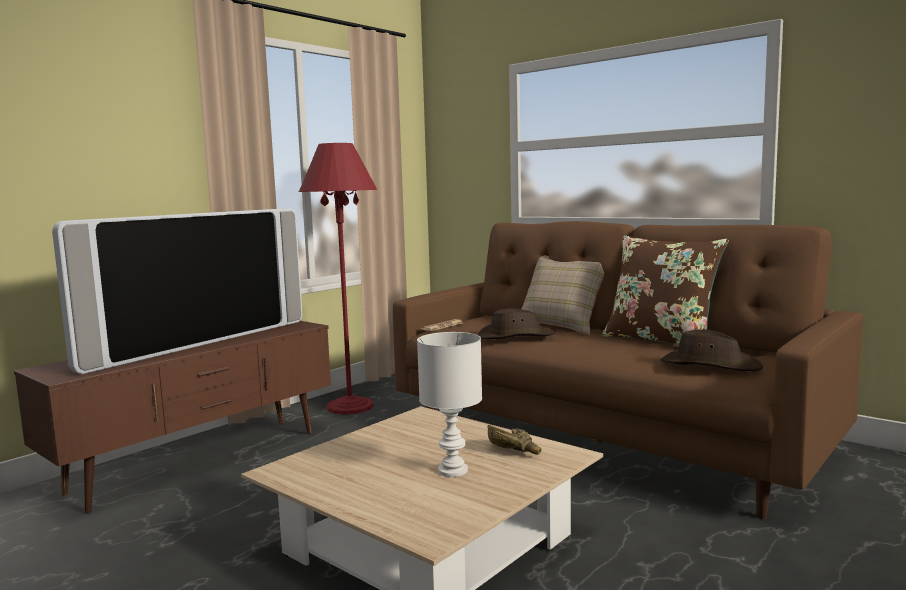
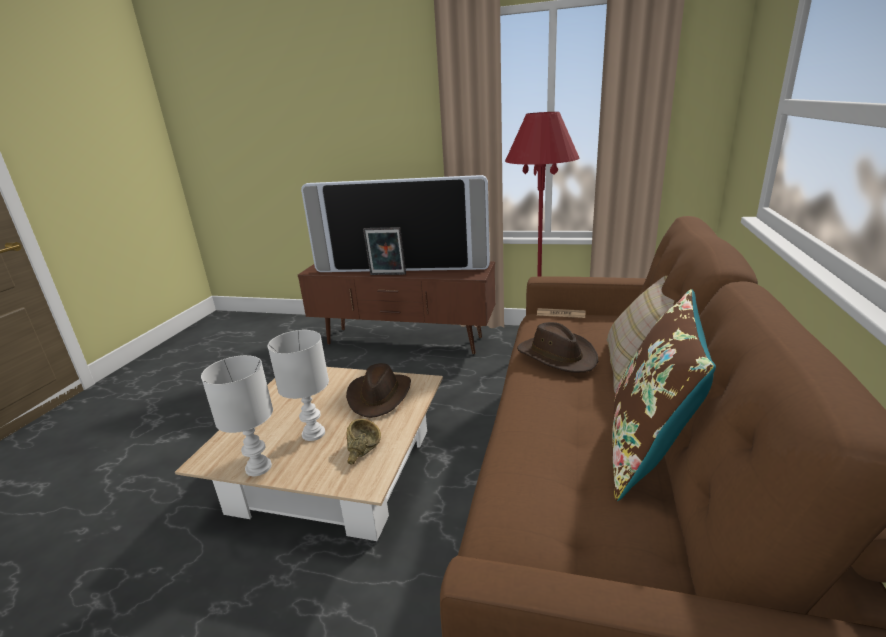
camera: 65 degrees right, 15 degrees up
(204, 349) = (387, 275): none -> picture frame
(488, 502) = (260, 467): none -> white table lamp
(709, 365) = (542, 514): brown hat -> brown hat (379, 396)

